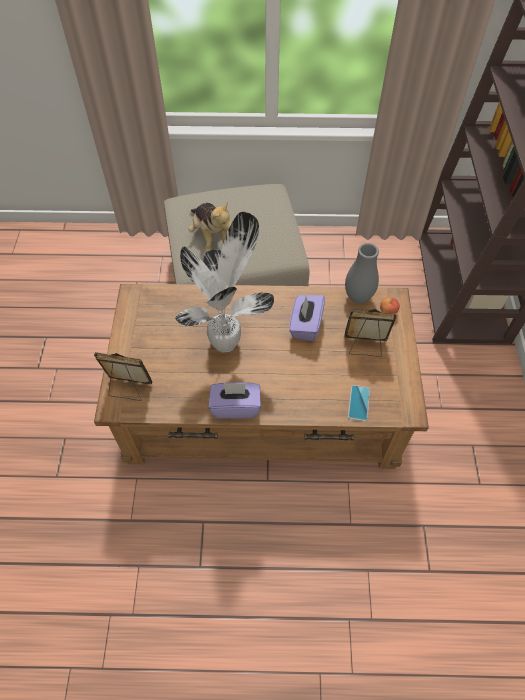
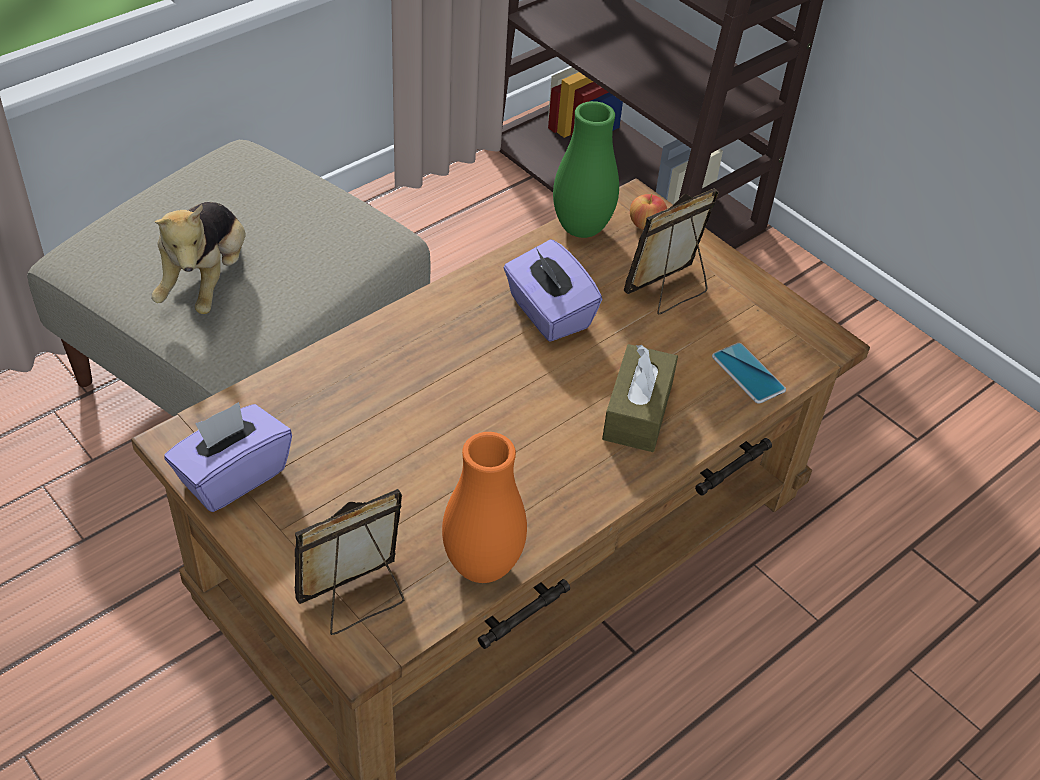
camera: 45 degrees left, 10 degrees down
(178, 407) = (482, 566): none -> orange vase
(211, 237) = (206, 281): plush toy -> plush toy turned 75 degrees clockwise
(227, 341) = (448, 412): potted plant -> none
(235, 407) = (576, 500): purple tissue box -> purple tissue box (232, 476)
(296, 388) = (637, 411): none -> brown tissue box
(358, 297) = (581, 229): grey vase -> green vase

